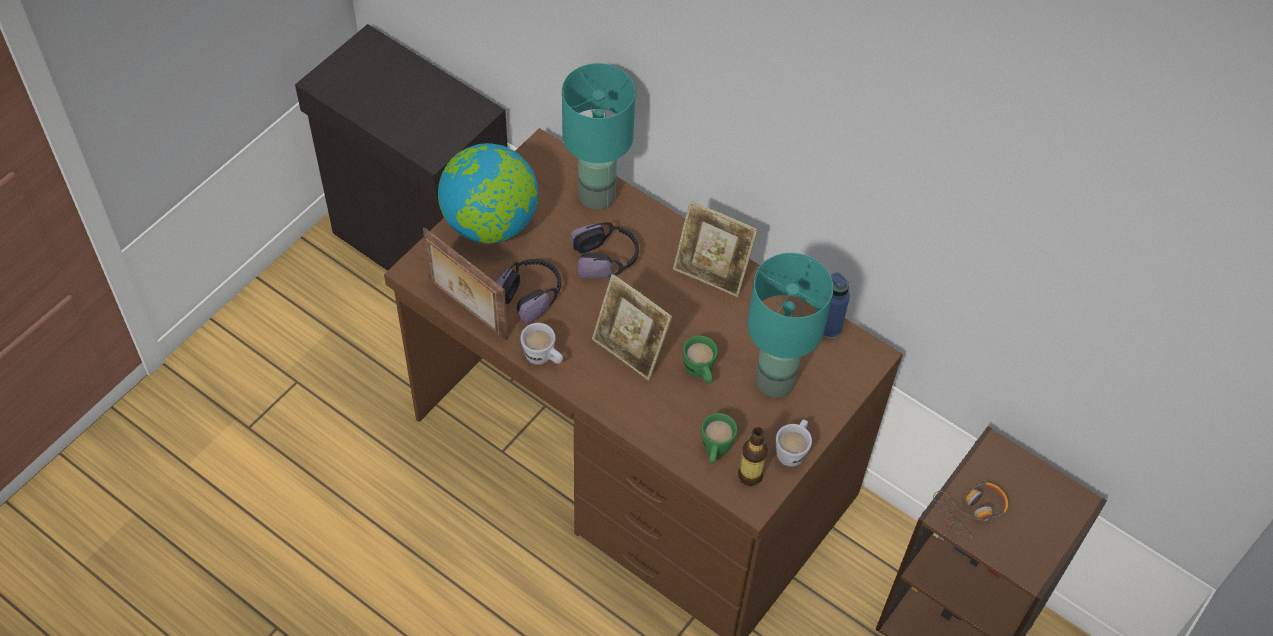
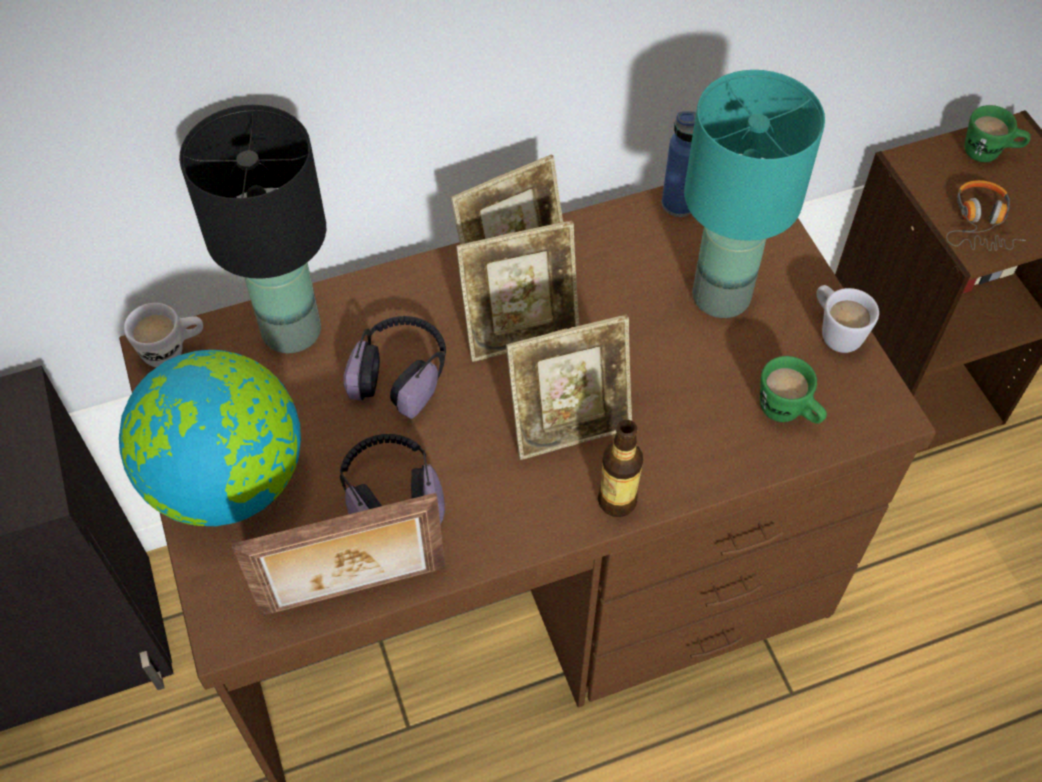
camera: 55 degrees left, 0 degrees up
(543, 358) = (510, 536): white mug -> white mug (173, 350)
(598, 196) = (293, 329): turquoise table lamp -> black table lamp
(674, 297) = (520, 332): none -> picture frame
(700, 373) = (657, 366): green mug -> green mug (989, 153)
(750, 475) = (847, 396): bottle -> bottle (617, 501)

